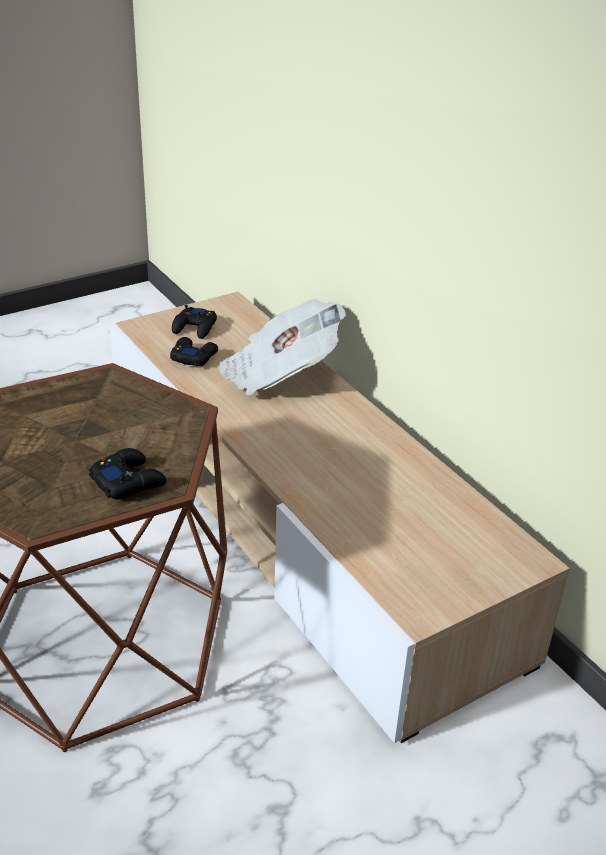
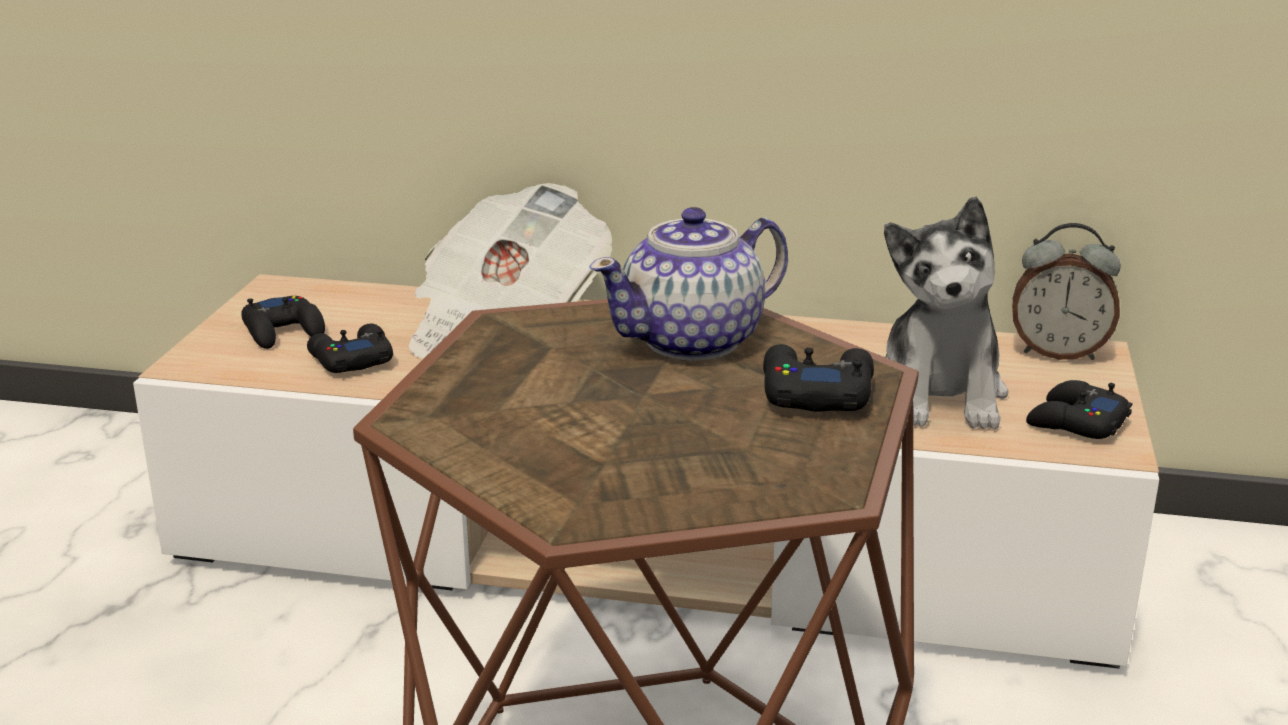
camera: 45 degrees left, 10 degrees down
(146, 427) = (694, 341): none -> teapot
(397, 530) = (940, 394): none -> plush toy
(431, 590) = (1076, 423): none -> black game controller
(512, 548) = (1058, 353): none -> alarm clock

